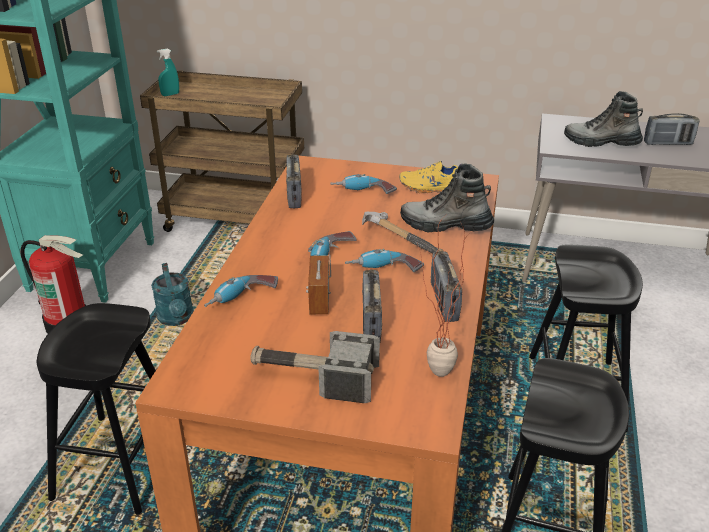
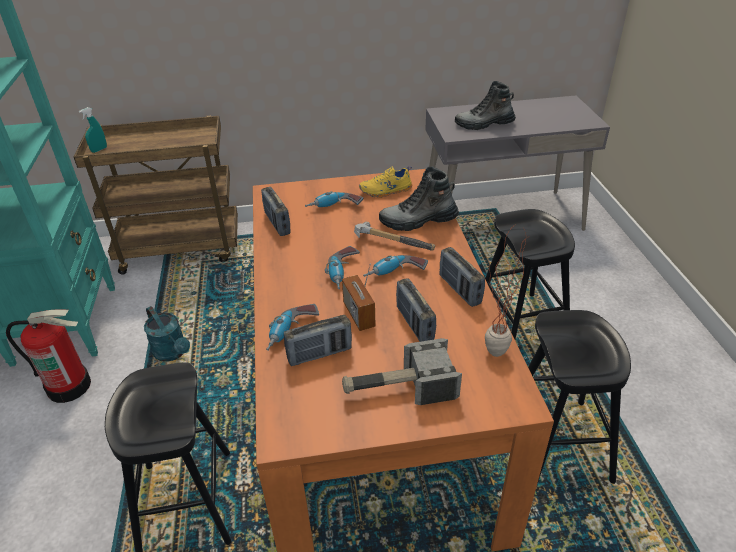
camera: 20 degrees left, 5 degrees up
(668, 143) = (530, 116): radio -> radio (319, 354)

